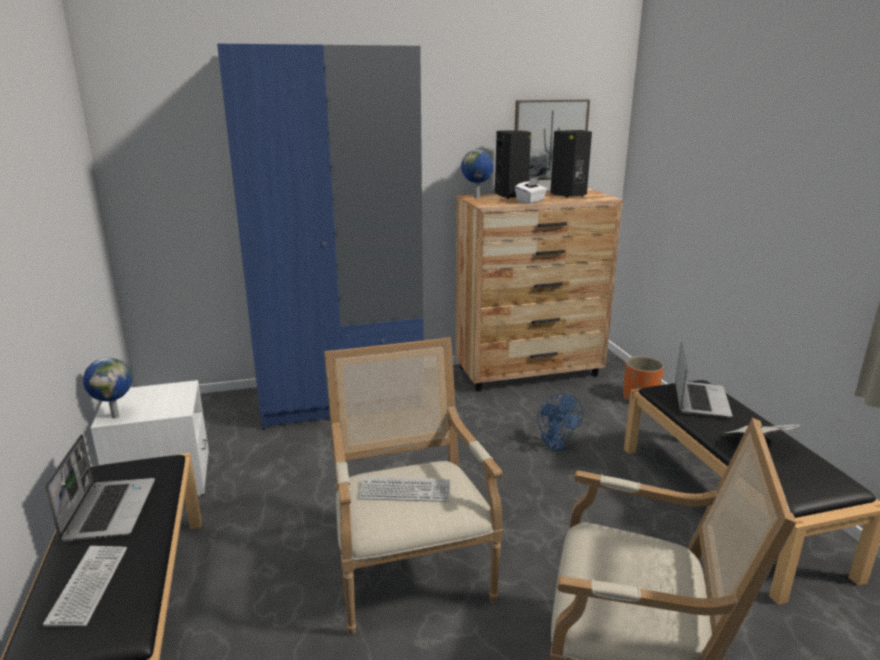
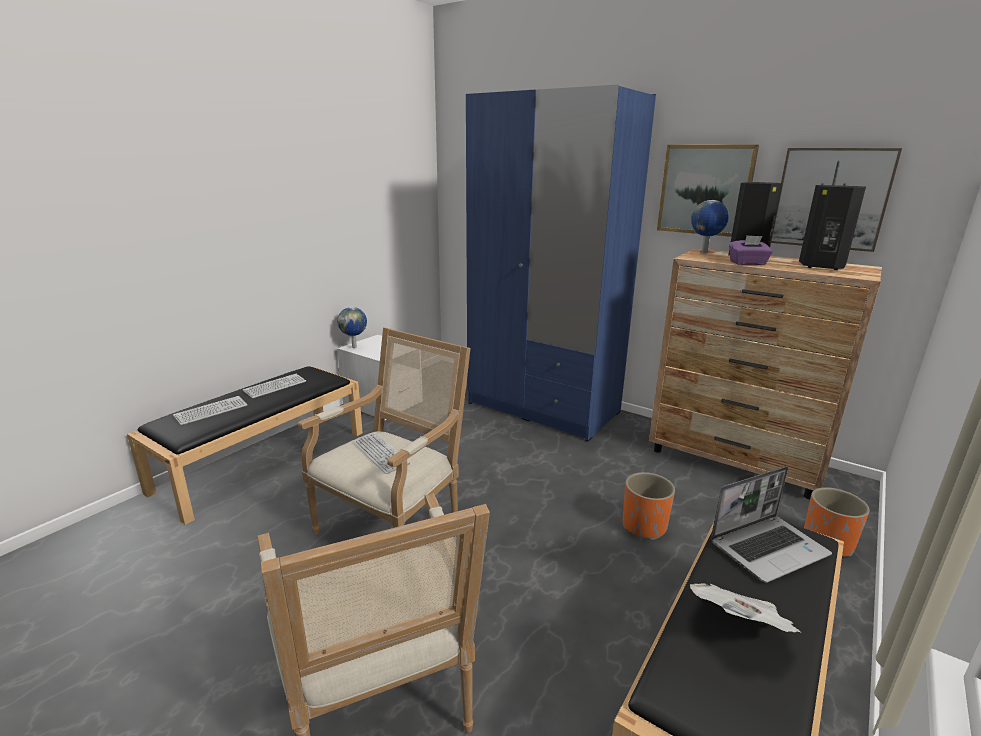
camera: 50 degrees right, 0 degrees up
(109, 510) = (275, 387): laptop -> keyboard
(454, 140) = (705, 190): none -> picture
(530, 201) = (747, 263): white tissue box -> purple tissue box
(555, 446) = (644, 526): blue fan -> orange planter

